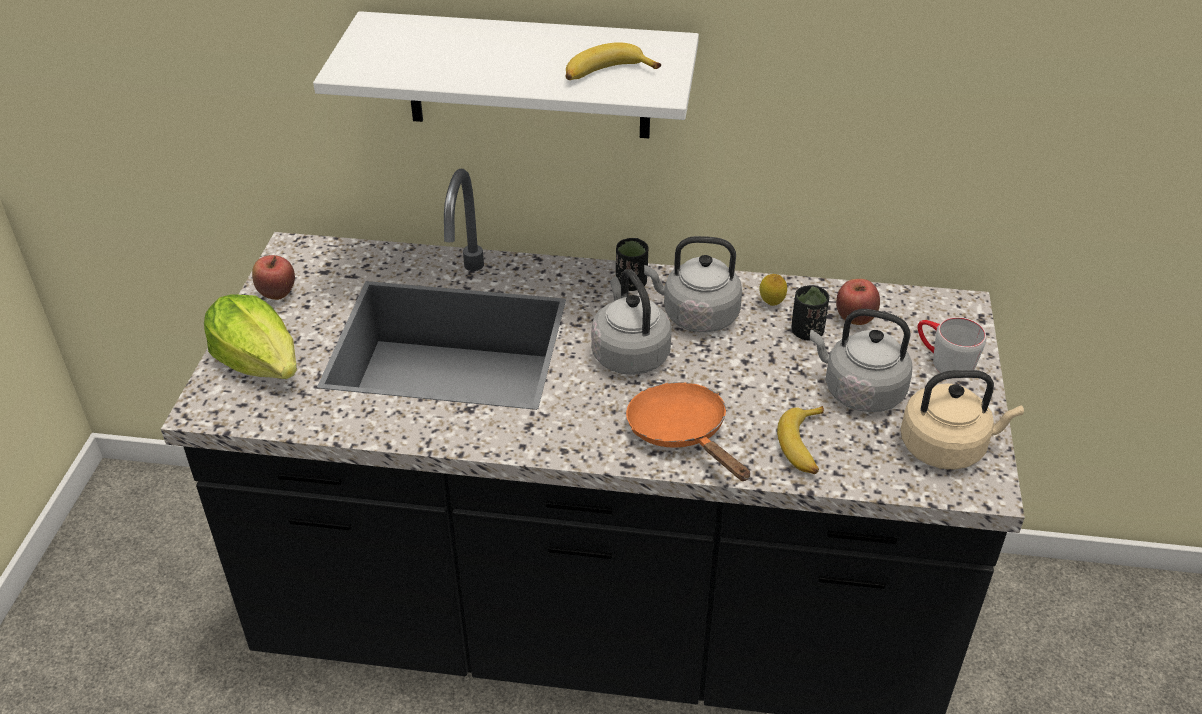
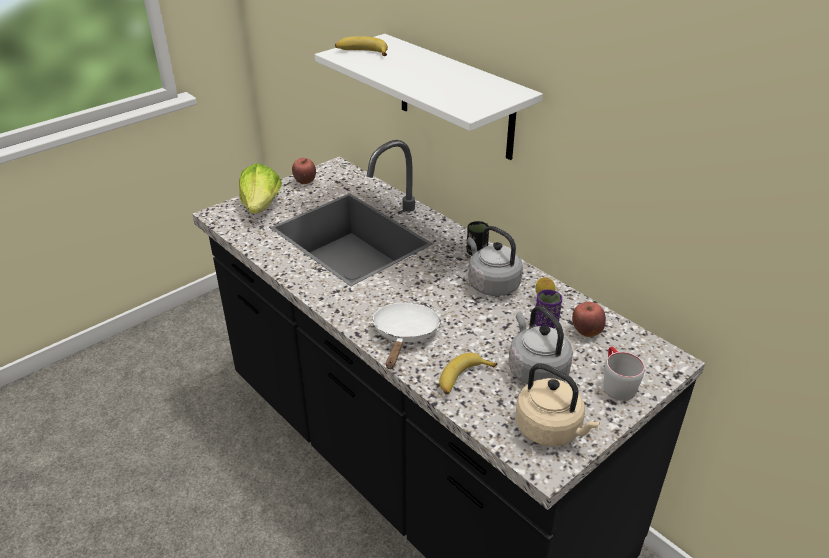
camera: 40 degrees right, 5 degrees down
(606, 74) = (455, 94): banana -> banana (362, 53)
(629, 353) = (430, 284): grey kettle -> none
(682, 434) = (405, 335): orange frying pan -> white frying pan
(807, 332) = (546, 324): black cup -> purple cup

